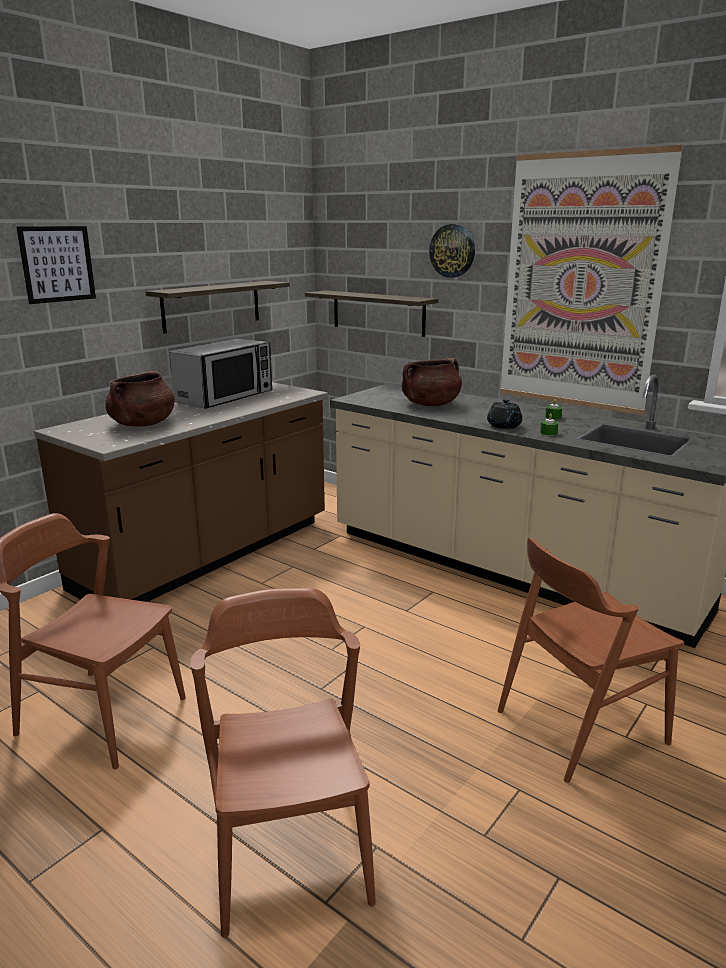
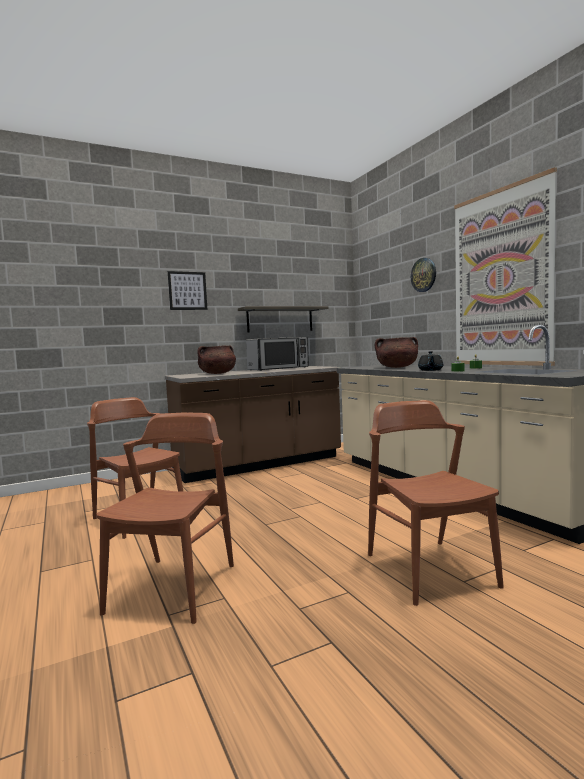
camera: 25 degrees right, 15 degrees down
(378, 313) = (386, 323): shelf -> none
(580, 726) = (429, 569): brown chair -> brown chair turned 75 degrees clockwise

